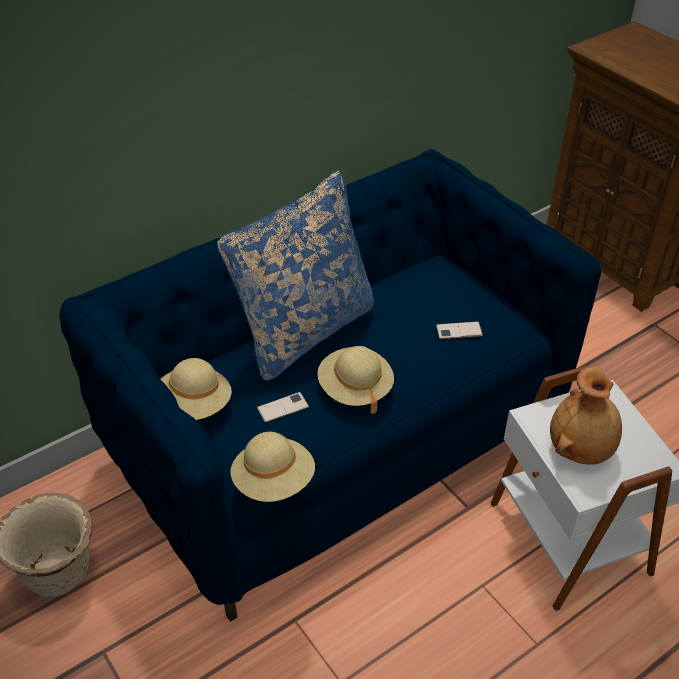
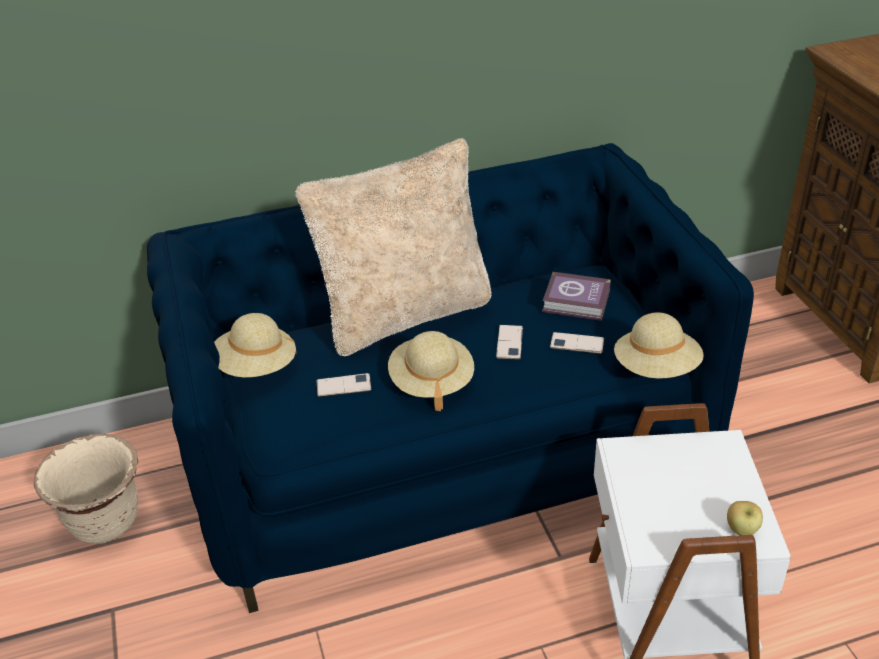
camera: 20 degrees right, 5 degrees down
(274, 481) = (298, 457): beige hat -> beige hat (656, 368)
(307, 333) = (408, 318): blue pillow -> beige pillow
(404, 340) = (509, 342): none -> phone
(443, 294) = (577, 302): none -> book
(581, 449) = (663, 498): brown vase -> none
(648, 462) = (742, 530): none -> apple

